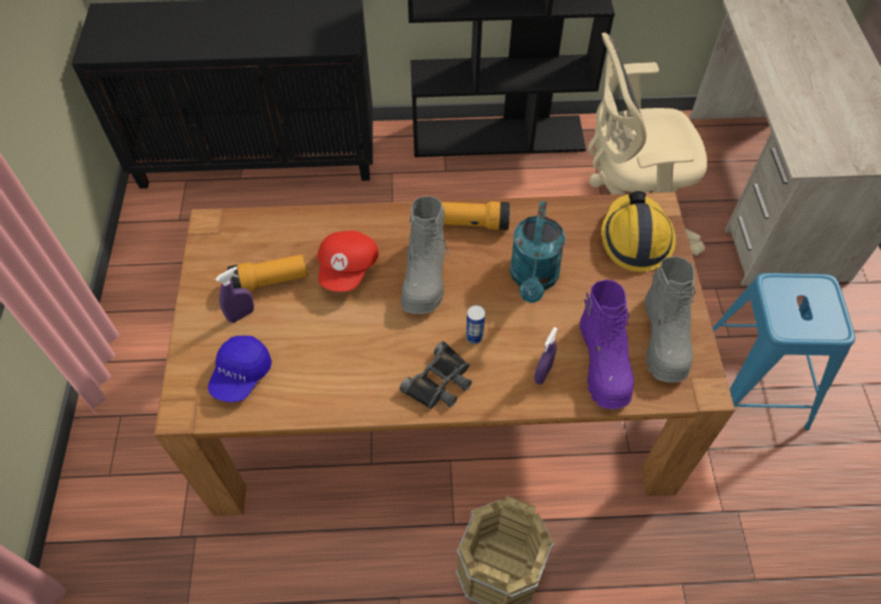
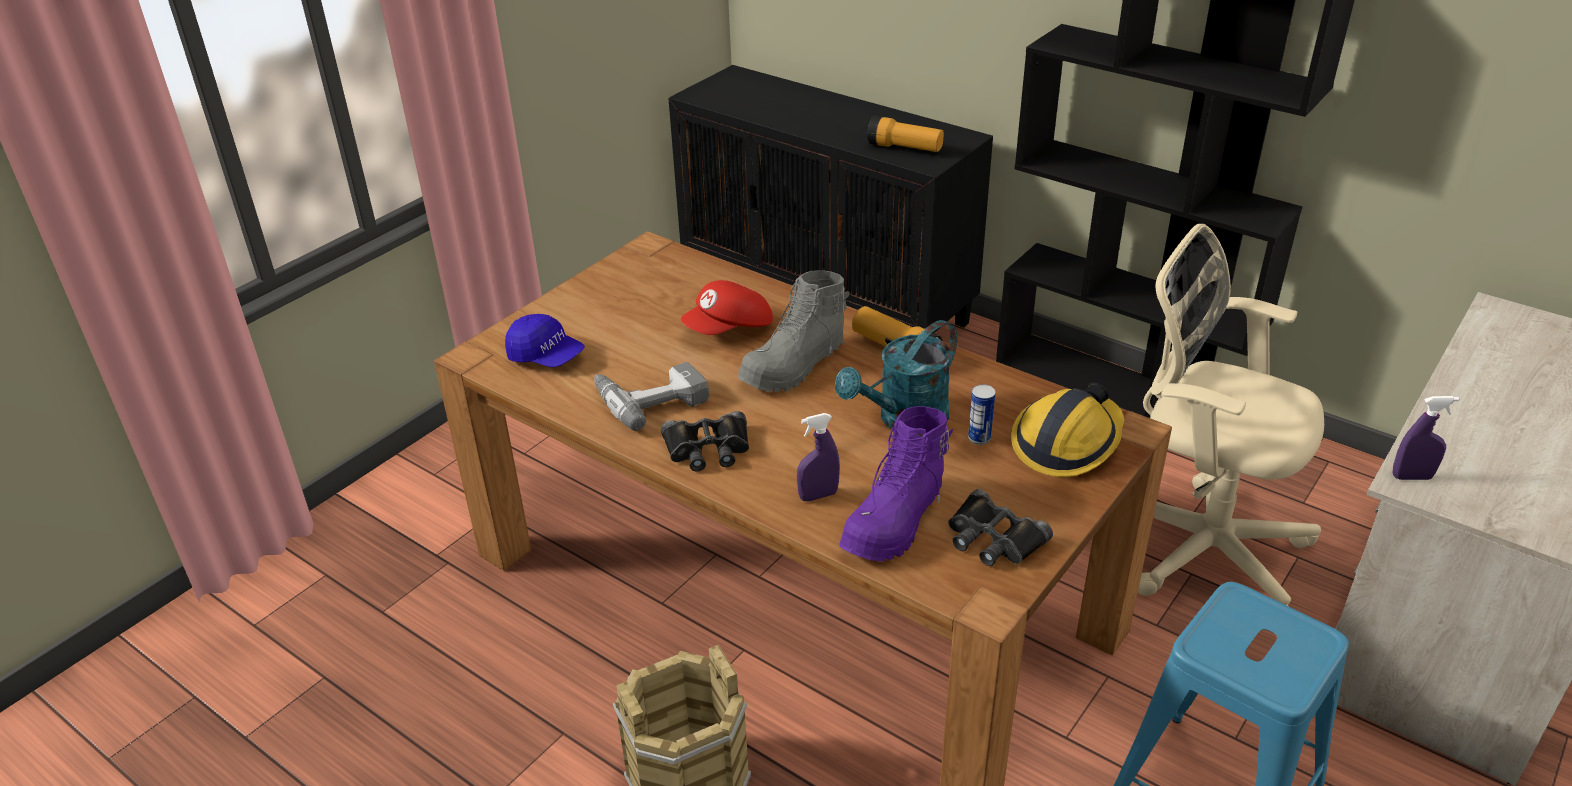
camera: 40 degrees right, 20 degrees down
(241, 315) = (597, 317): purple spray bottle -> purple spray bottle (1412, 477)
(241, 375) = (546, 356): blue cap -> blue cap turned 120 degrees counterclockwise
(270, 281) = (650, 306): flashlight -> flashlight (905, 148)
(357, 364) = (650, 398): none -> power drill
(474, 337) = (784, 433): can -> can (979, 438)
(665, 339) = (993, 539): grey boot -> black binoculars

